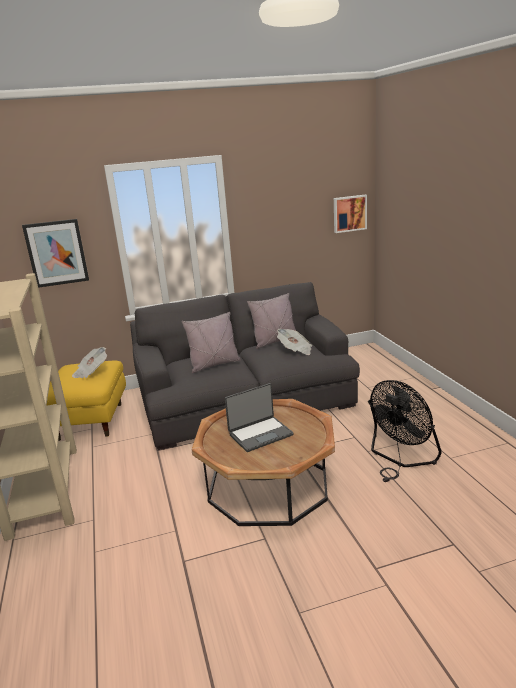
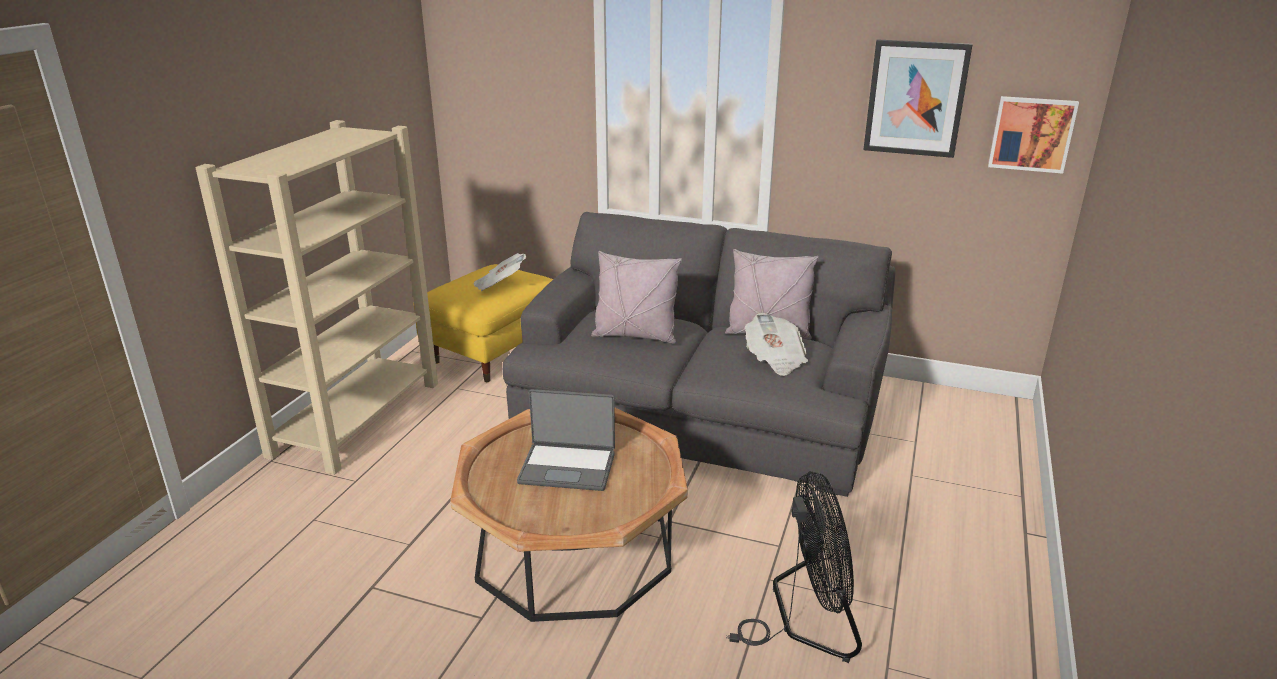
camera: 35 degrees right, 5 degrees up
(56, 253) = (513, 100): picture -> picture (915, 98)

